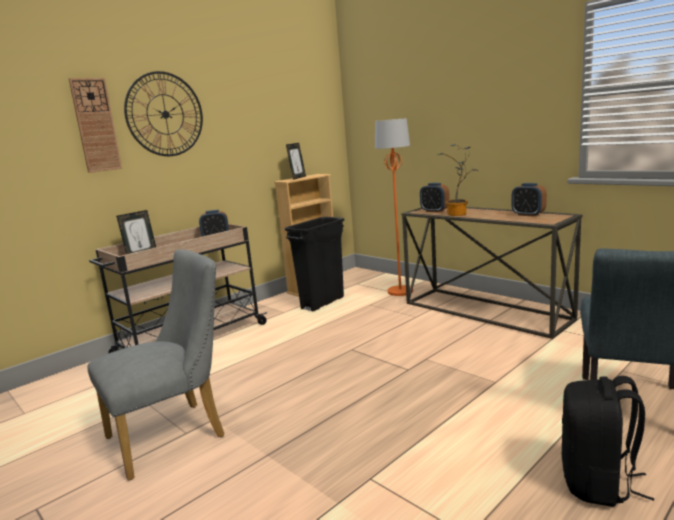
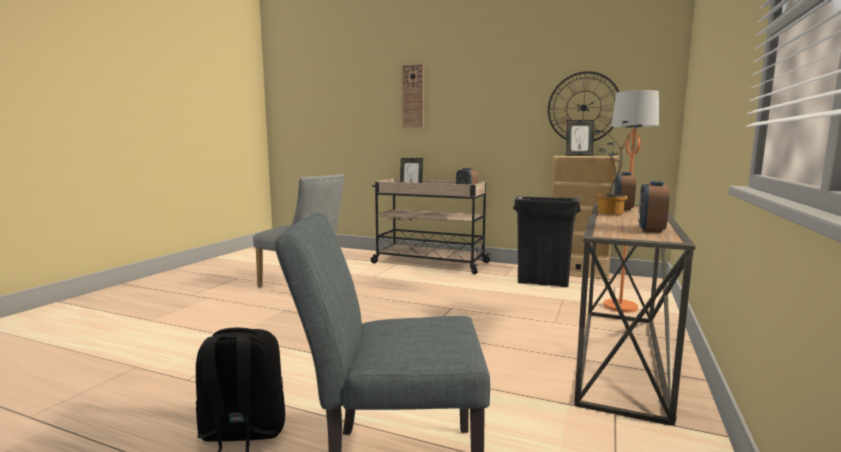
camera: 65 degrees right, 5 degrees down
(165, 114) = (462, 89): wall clock -> wall clock (583, 107)

